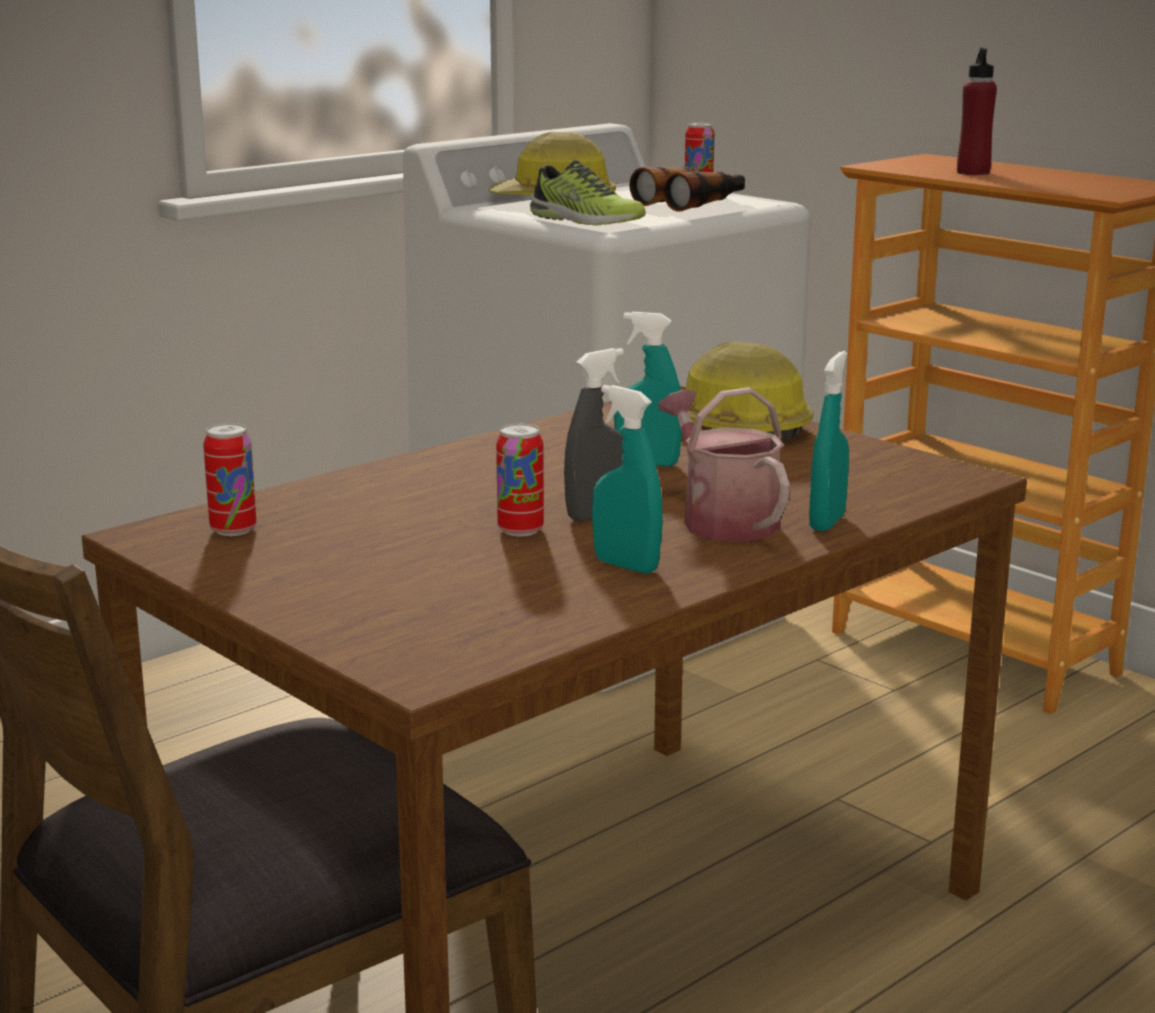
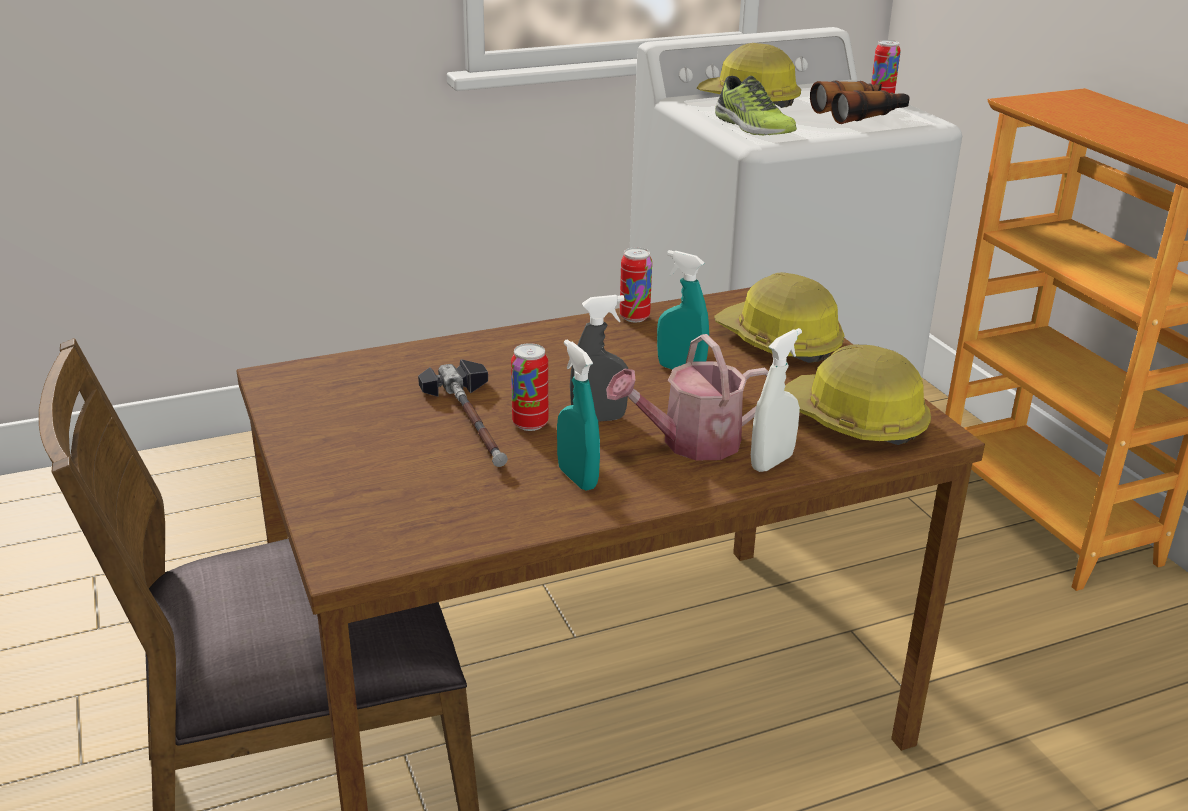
camera: 20 degrees right, 10 degrees up
(233, 530) = (334, 384): can -> can (634, 317)
(449, 537) = (474, 421): none -> hammer
(723, 520) = (691, 443): watering can -> watering can turned 105 degrees counterclockwise
(827, 522) = (772, 462): turquoise spray bottle -> white spray bottle
(879, 479) = (854, 421): none -> hard hat
(973, 173) = (1099, 122): red bottle -> none

